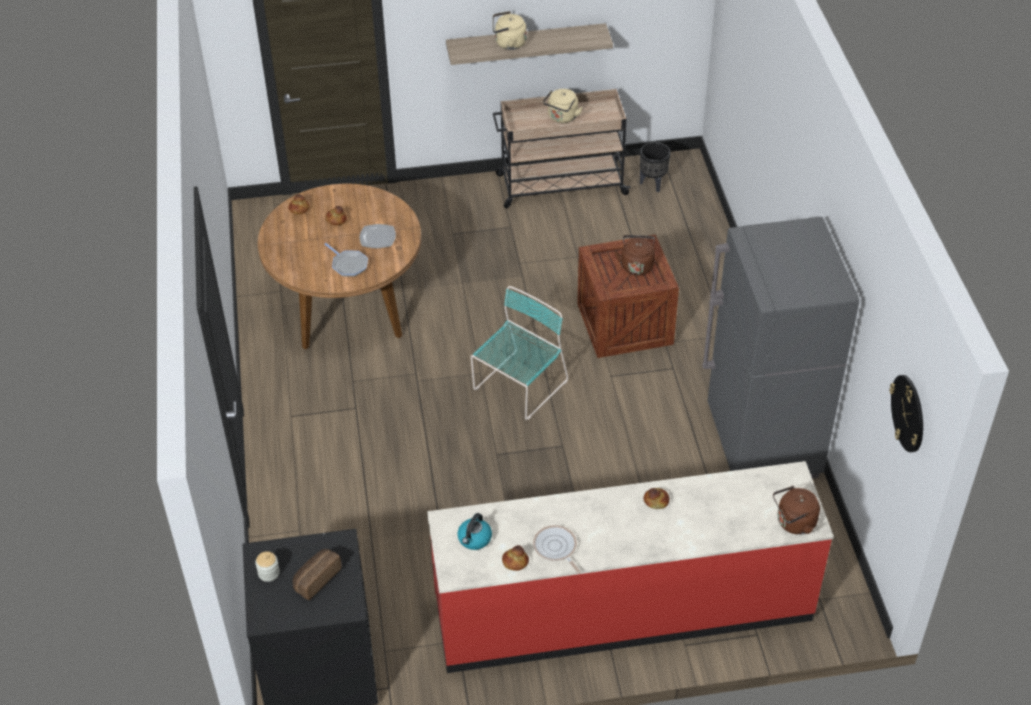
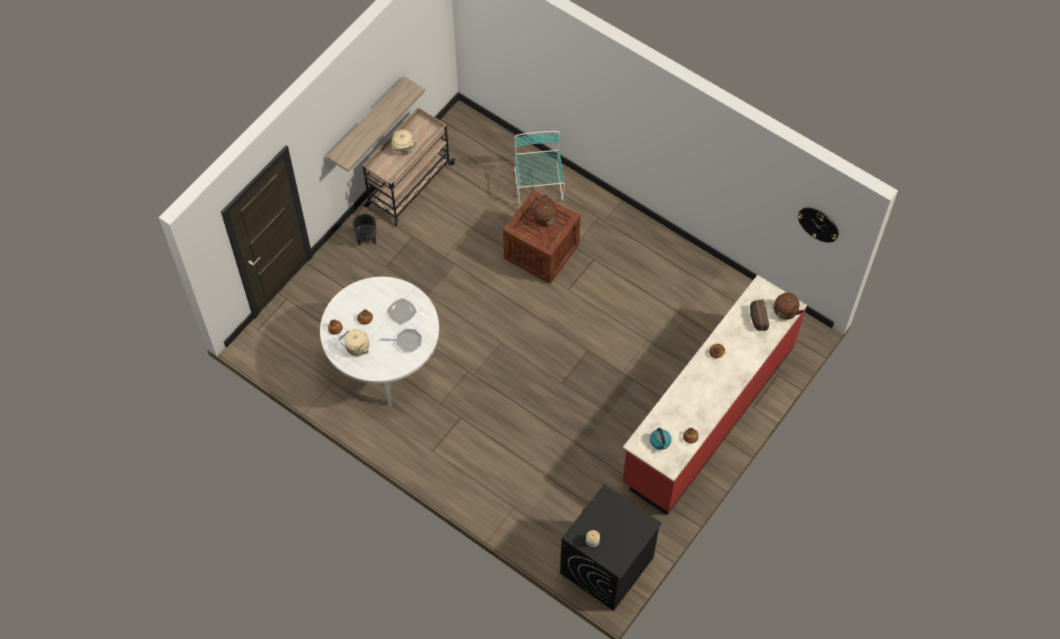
camera: 45 degrees left, 15 degrees up
(316, 579) = (616, 524): bread -> bread (757, 319)
(348, 309) = (385, 362): brown dining table -> white dining table
(508, 43) = (366, 132): beige kettle -> beige kettle (356, 348)
(518, 387) = (529, 334): turquoise chair -> turquoise chair (538, 186)
(556, 548) = (700, 414): frying pan -> none
(653, 184) = (459, 145): black planter -> black planter (367, 240)
(762, 444) = (680, 269): grey fridge -> none

